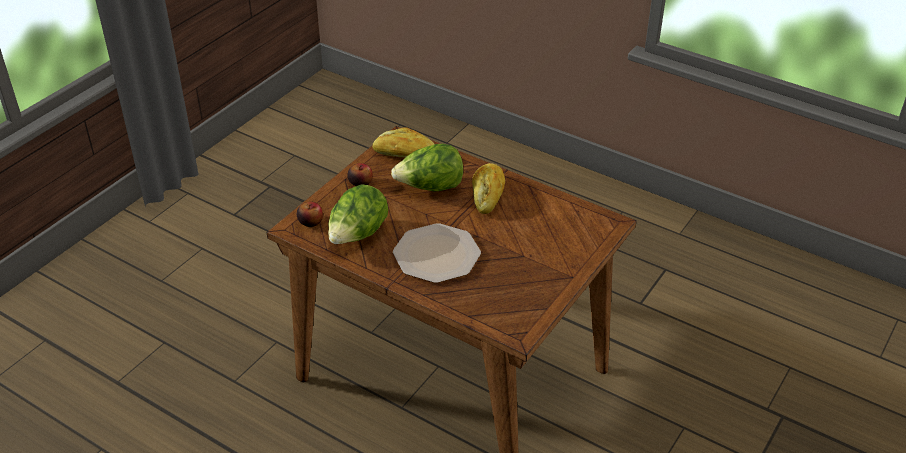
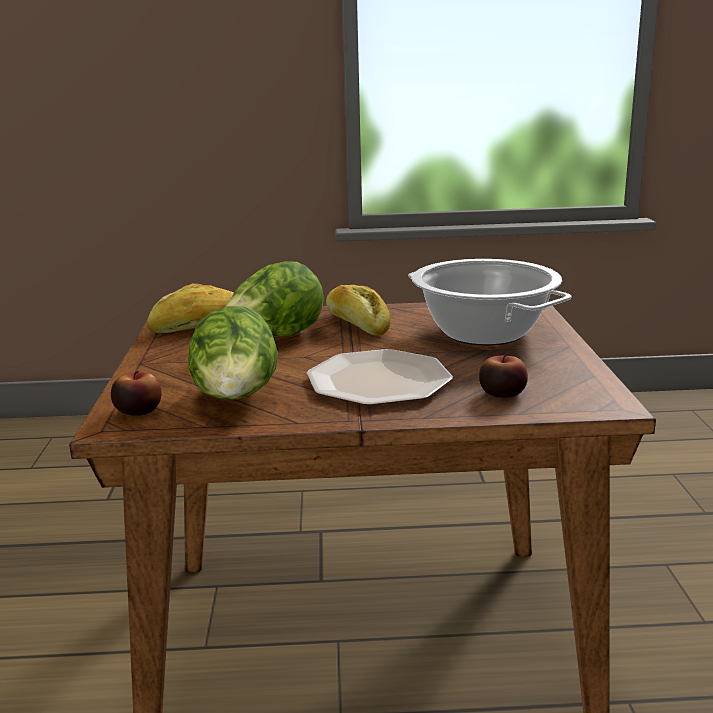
camera: 35 degrees left, 20 degrees down
(360, 182) = (169, 359): apple -> apple (502, 393)
(545, 239) = (485, 332): none -> cooking pot

